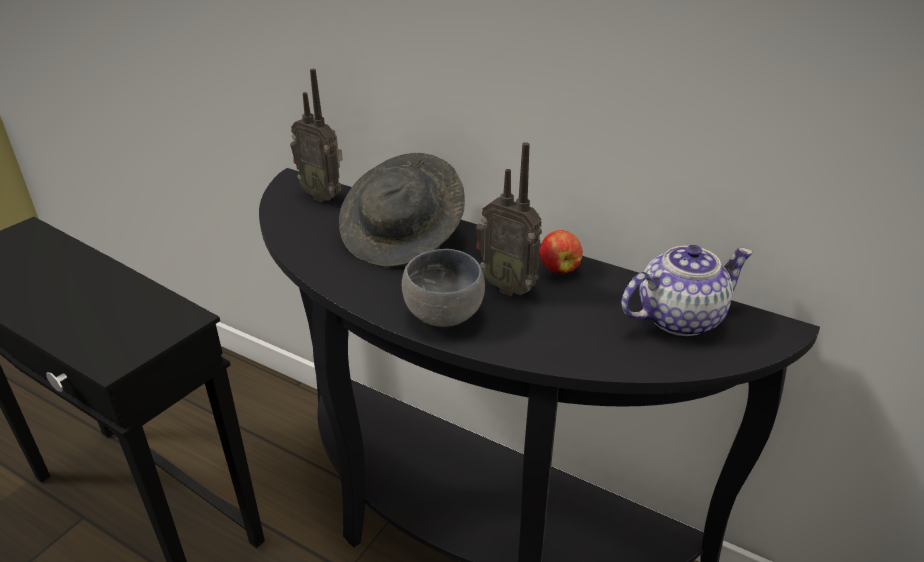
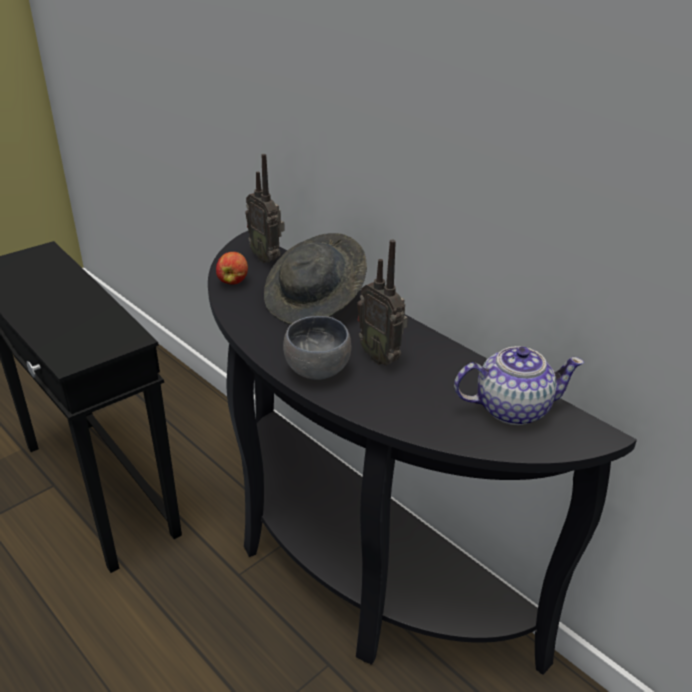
camera: 15 degrees right, 0 degrees up
(559, 268) = (431, 349): apple -> apple (233, 281)

